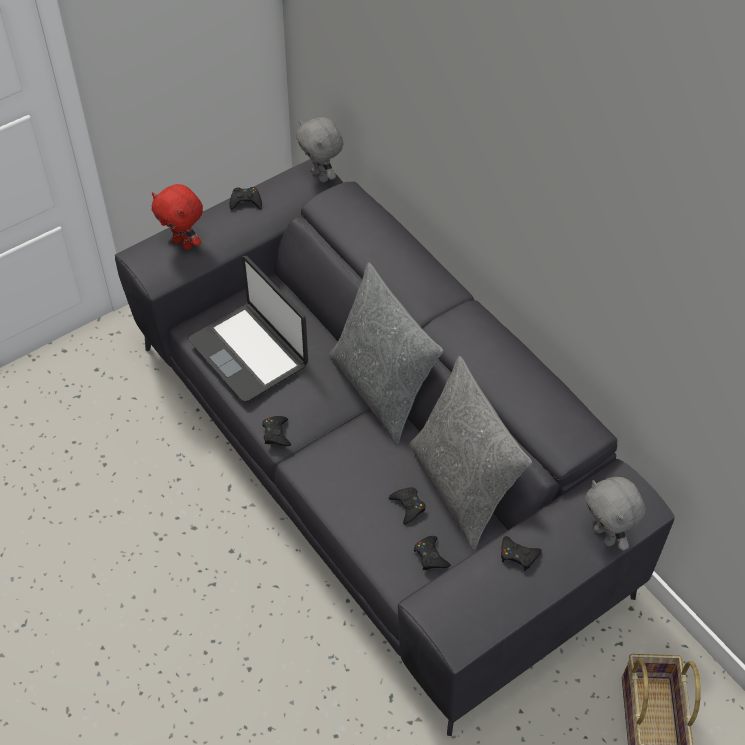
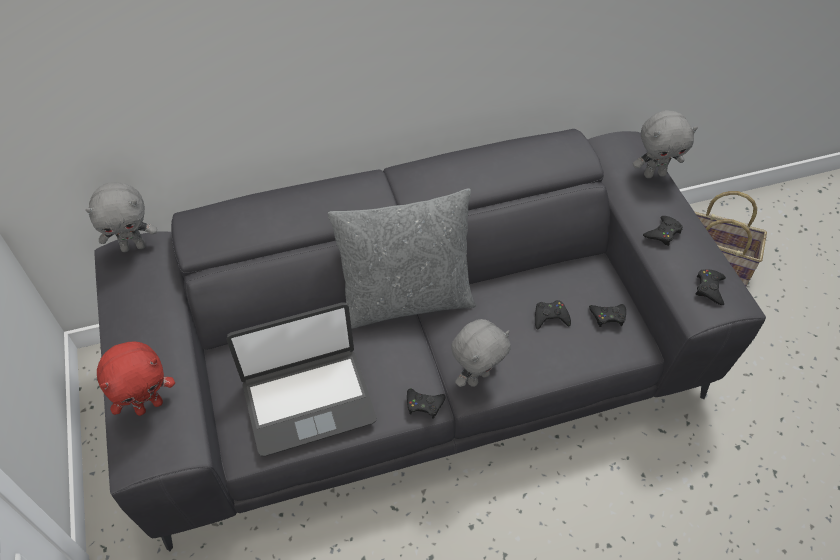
camera: 70 degrees left, 0 degrees up
(245, 201) = (124, 325): black game controller -> black game controller (709, 288)
(320, 466) = (477, 377): none -> grey plush toy
(462, 487) = (540, 272): grey pillow -> none

